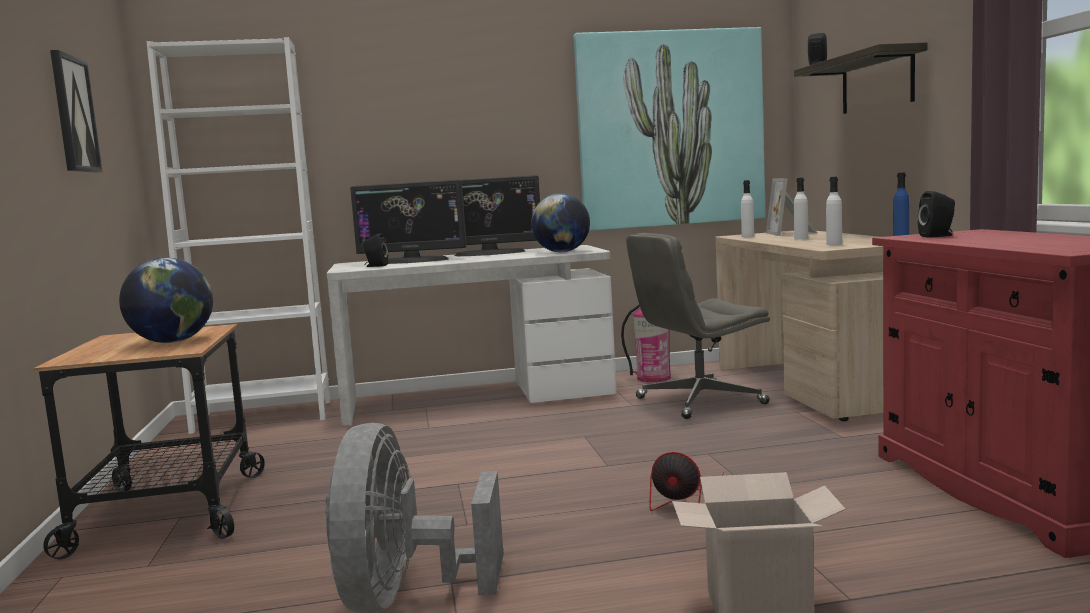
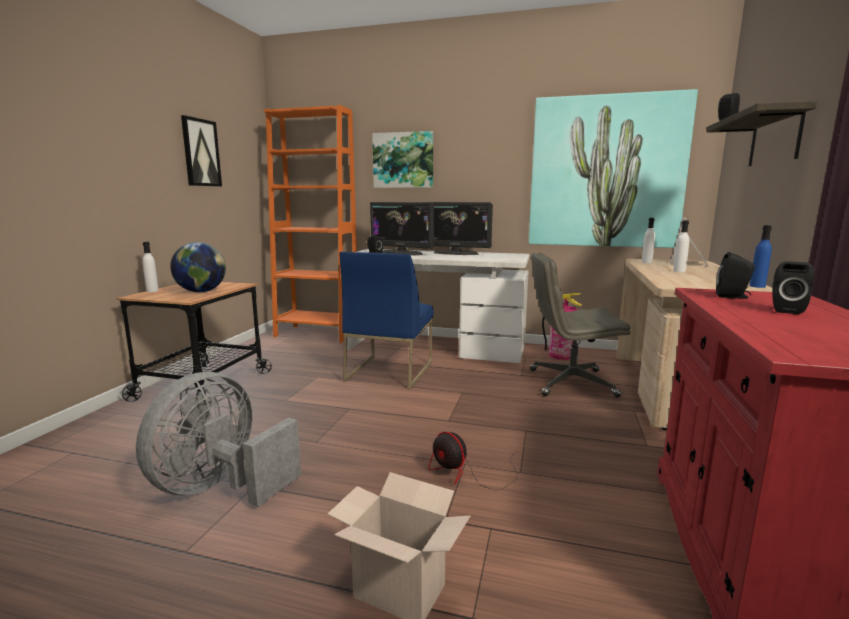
camera: 25 degrees right, 5 degrees up
(263, 416) = (317, 334): white bookcase -> orange bookcase
(386, 121) = (403, 160): none -> picture
(452, 435) = (389, 371): none -> blue chair
(562, 252) = (494, 258): globe -> none
(834, 244) = (687, 282): white bottle -> white bottle (152, 291)
(998, 237) = (785, 310): none -> black speaker

